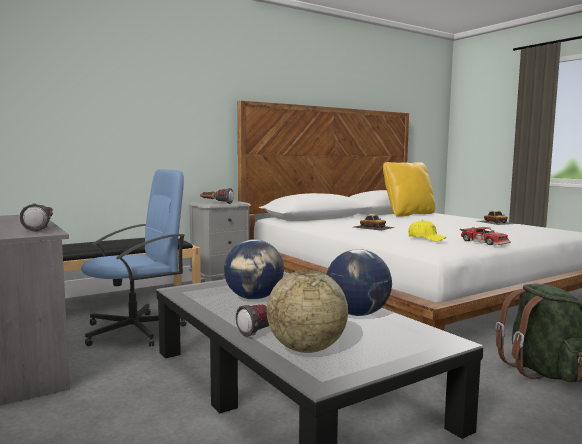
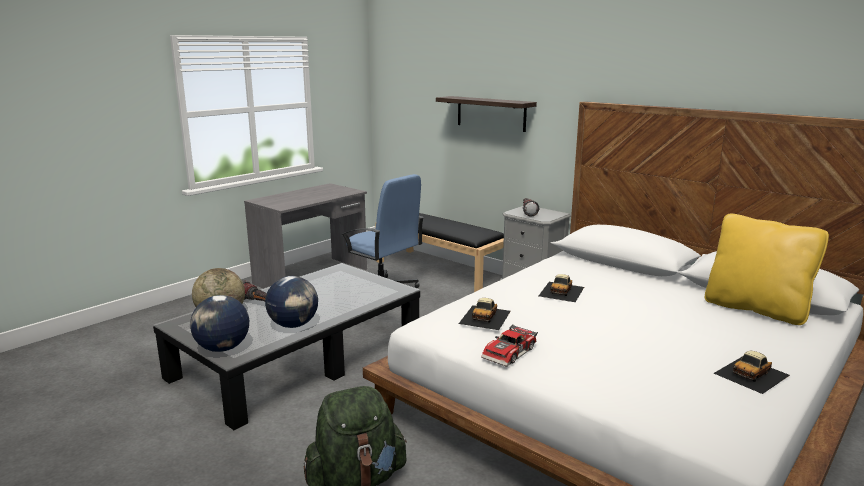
camera: 75 degrees right, 10 degrees up
(42, 227) = (301, 203): flashlight -> none
(138, 113) = (491, 113): none -> shelf
(254, 298) = (325, 290): globe -> globe (222, 348)
(426, 238) = (485, 317): yellow cap -> toy car

